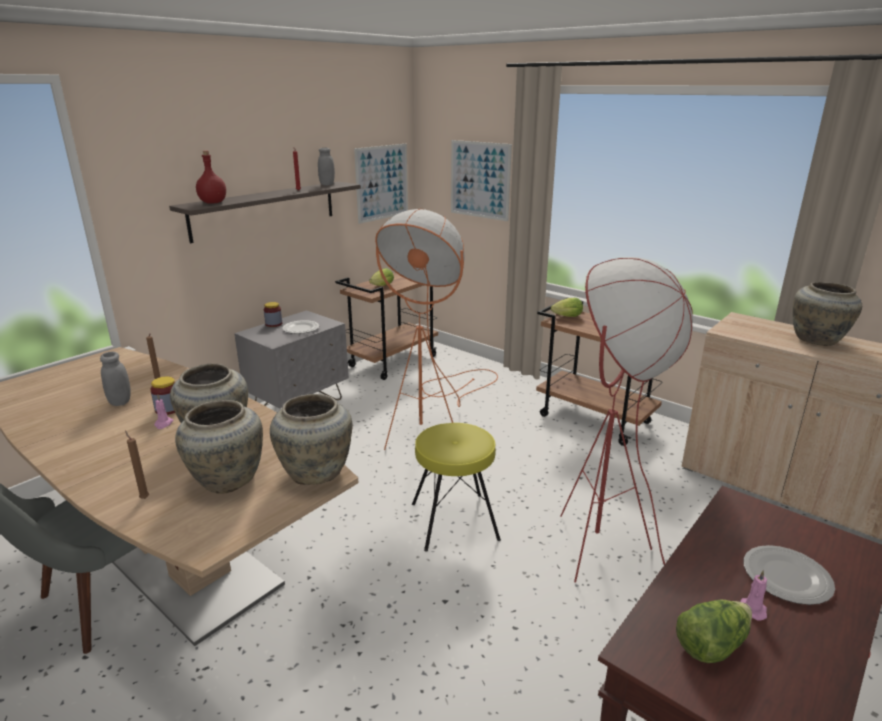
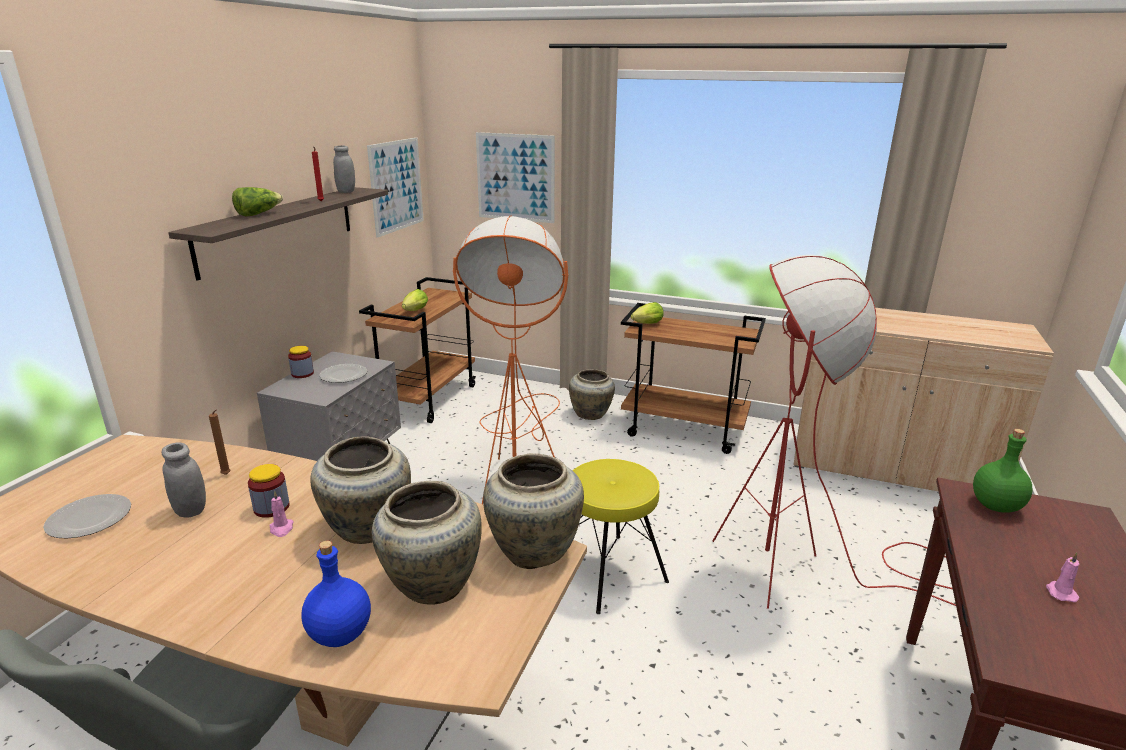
camera: 20 degrees left, 0 degrees up
(144, 498) = (339, 634): brown candle -> blue bottle
(213, 203) = (228, 224): red bottle -> none
(711, 643) = (1058, 636): lettuce -> lettuce (258, 214)
(760, 521) = (995, 505): none -> green bottle
(785, 577) = (1058, 555): plate -> plate (88, 519)
(817, 340) = (914, 321): beige vase -> beige vase (591, 414)

